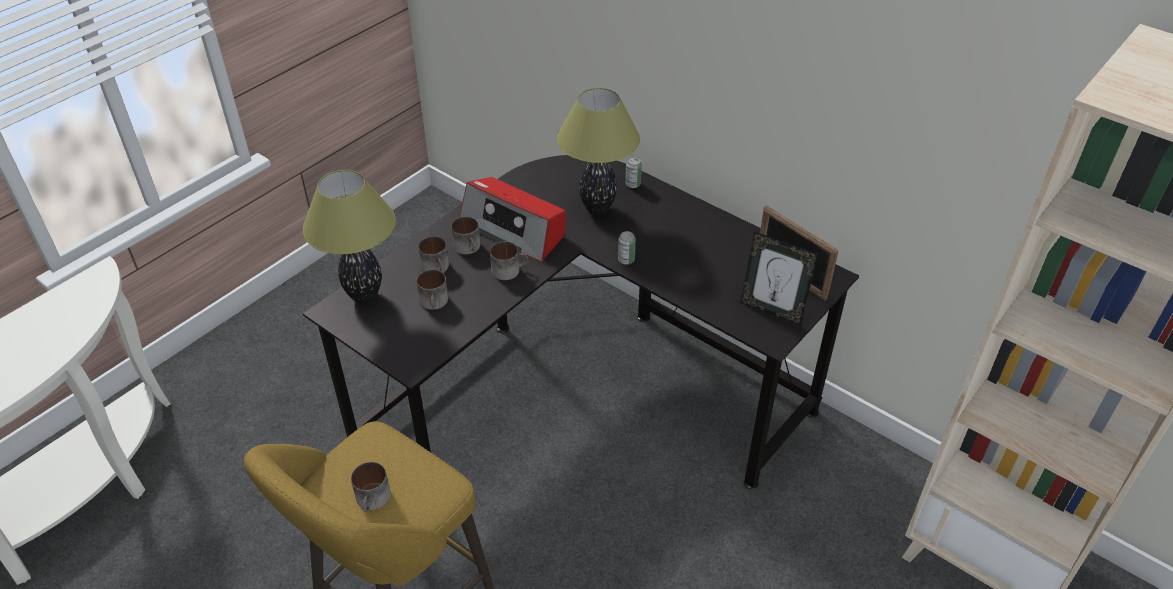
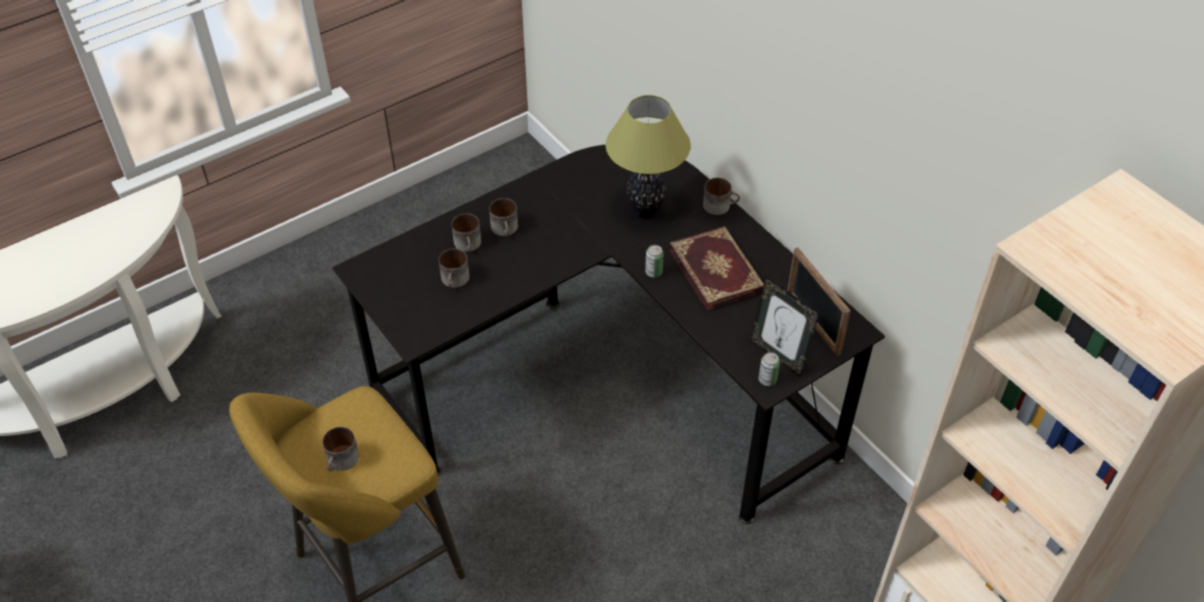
camera: 15 degrees right, 5 degrees up
(364, 297) = (392, 262): table lamp -> none
(509, 270) = (536, 260): mug -> mug (720, 205)
(514, 229) = (555, 218): radio -> none
(633, 184) = (691, 190): can -> can (767, 380)
(685, 248) = (718, 270): none -> book

